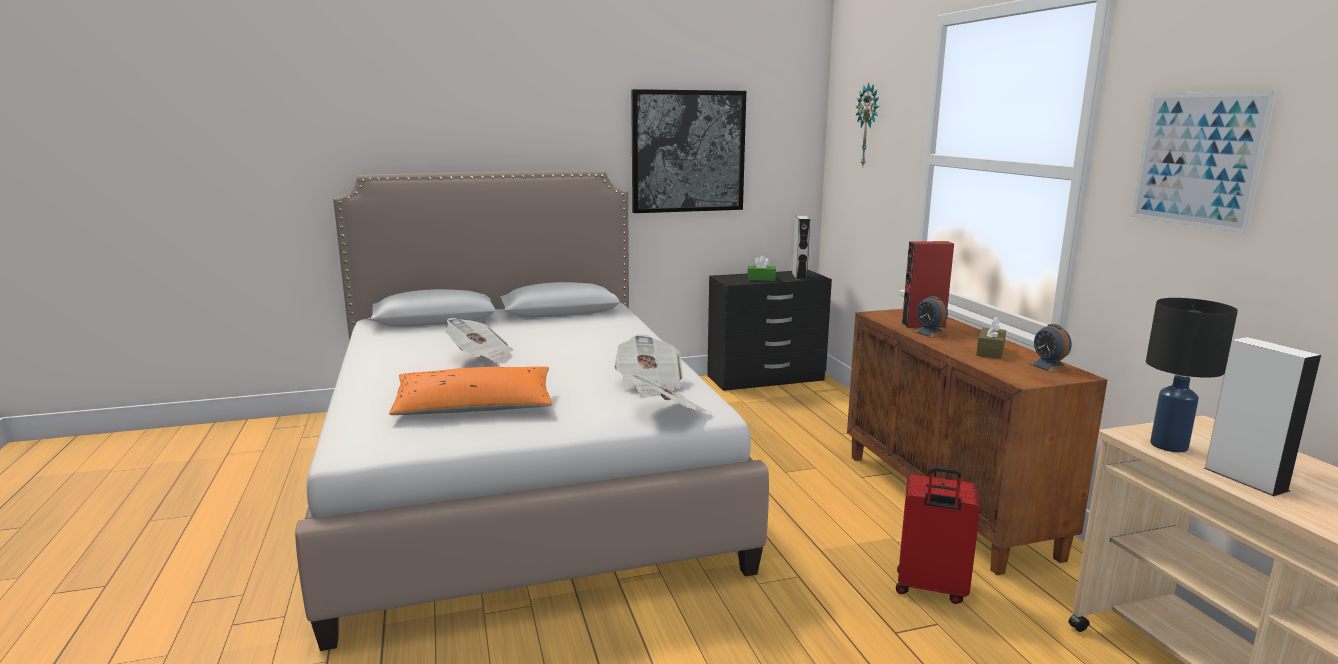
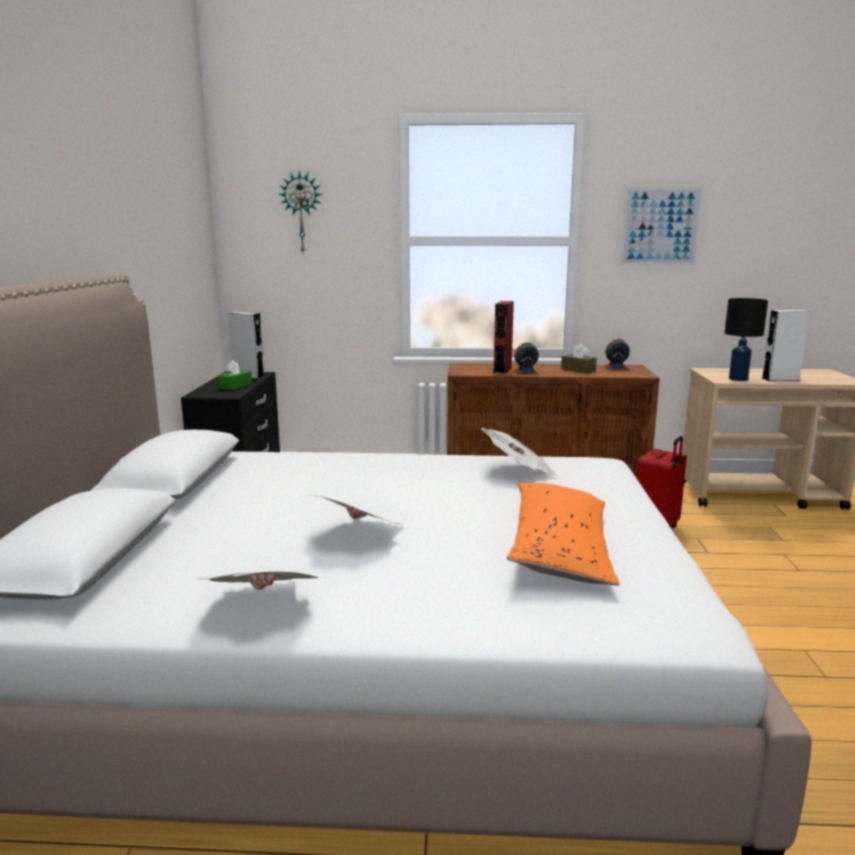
camera: 70 degrees left, 0 degrees up
(670, 414) = (606, 474): newspaper -> newspaper (263, 606)
(688, 151) = (150, 245): picture -> none

